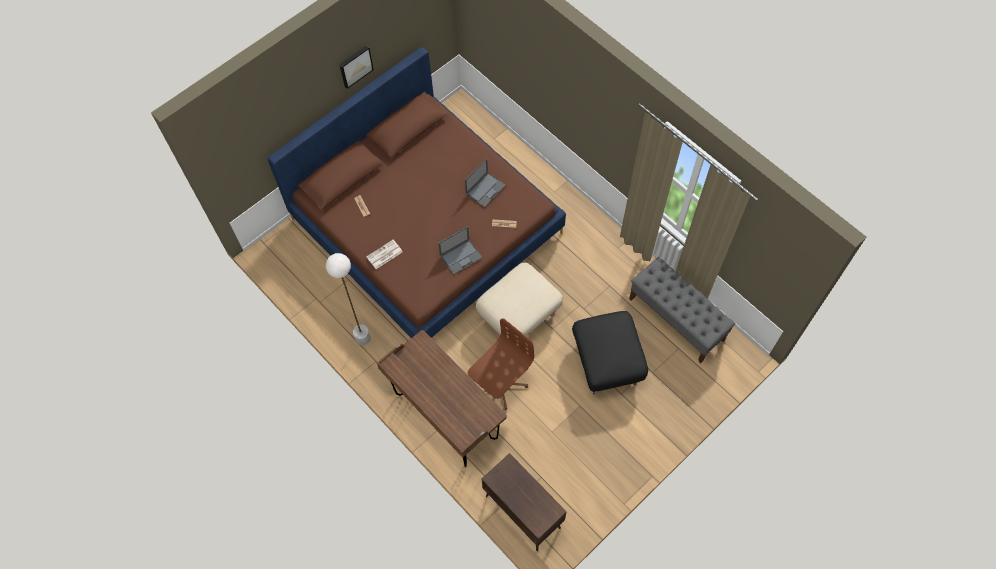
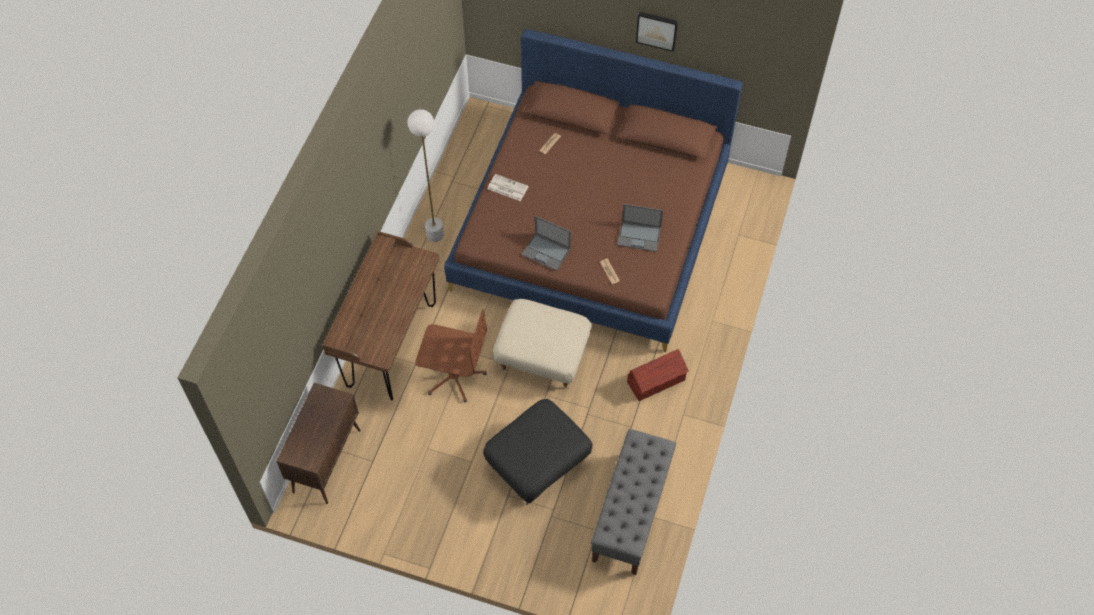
camera: 60 degrees right, 5 degrees down
(582, 251) = (657, 381): none -> brown storage box

